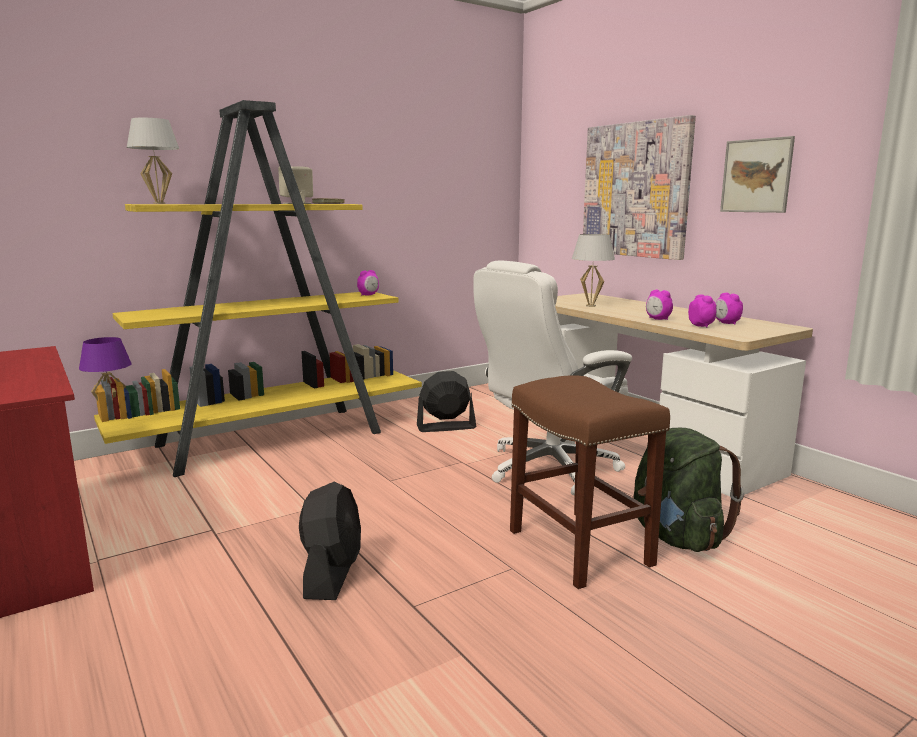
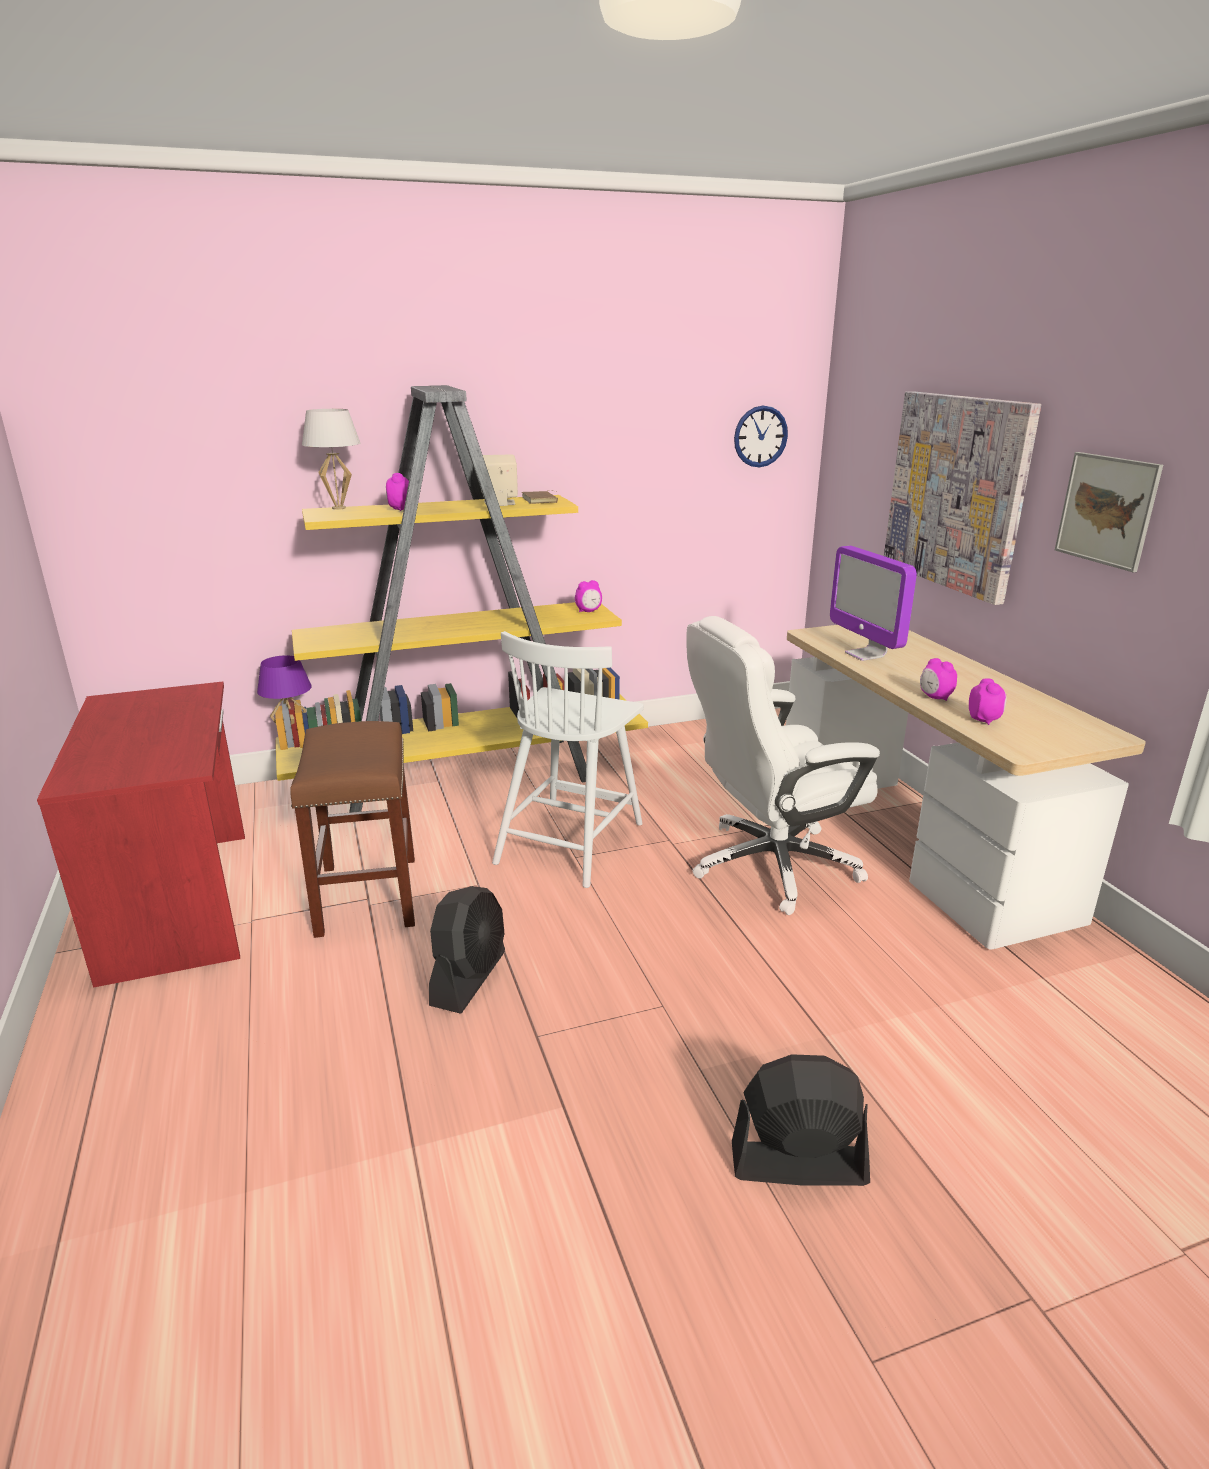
camera: 15 degrees right, 10 degrees up
(381, 471) = (570, 841): none -> white chair
(446, 427) = (672, 781): black fan -> black fan (798, 1163)
(479, 172) = (760, 436): none -> wall clock
(581, 548) = (755, 991): brown stool -> brown stool (368, 896)
(590, 306) = (865, 655): white table lamp -> monitor
(677, 537) = (881, 995): green backpack -> none
(726, 323) = (1025, 717): alarm clock -> alarm clock (399, 509)

